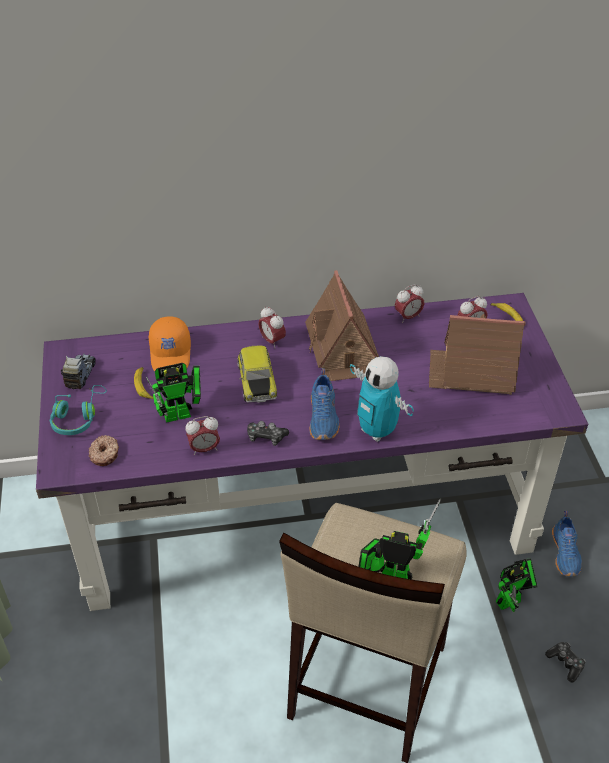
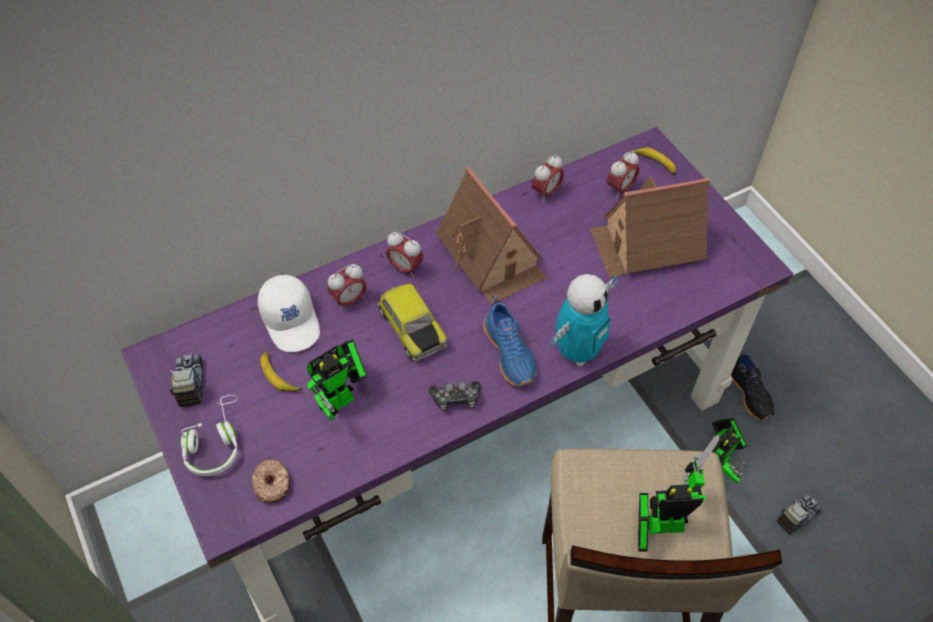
camera: 20 degrees left, 10 degrees up
(78, 417) = (214, 443): turquoise headphones -> white headphones
(171, 354) = (292, 321): orange cap -> white cap
(204, 449) = (390, 438): alarm clock -> alarm clock (349, 300)
(377, 431) = (577, 351): toy robot -> toy robot turned 75 degrees counterclockwise
(565, 663) = (797, 516): game controller -> toy truck
(566, 553) = (751, 393): blue shoe -> black shoe

